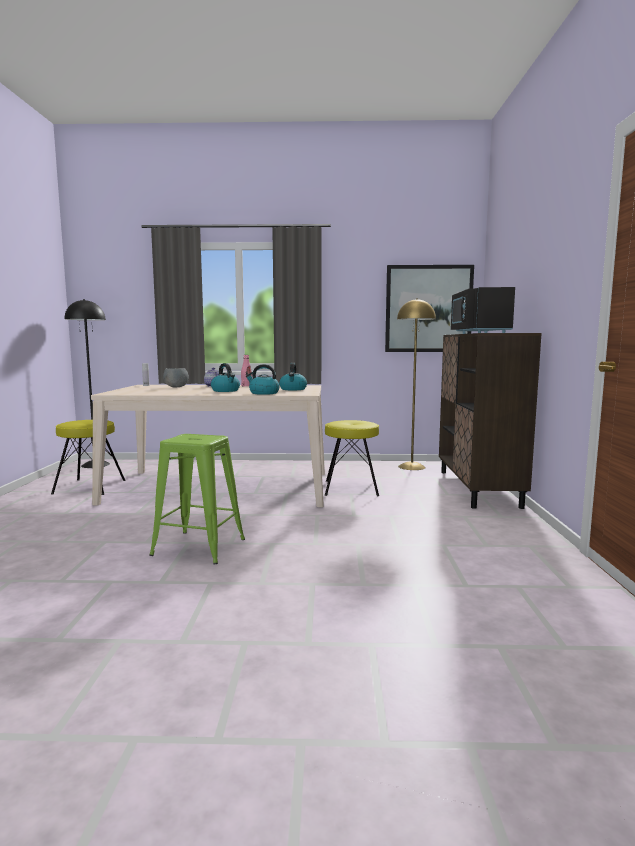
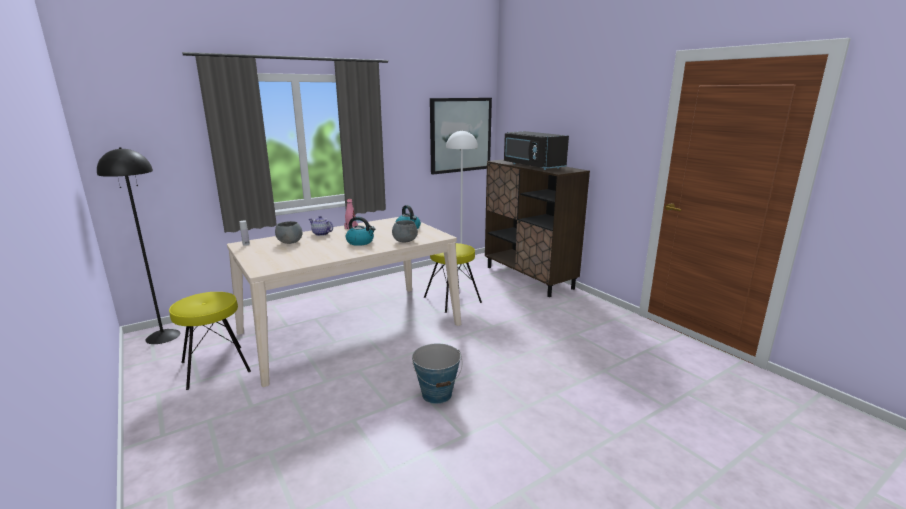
camera: 35 degrees left, 10 degrees up
(198, 547) = (437, 394): green stool -> bucket
(263, 393) = (405, 241): kettle -> grey bowl
(411, 467) = (461, 266): yellow floor lamp -> white floor lamp

